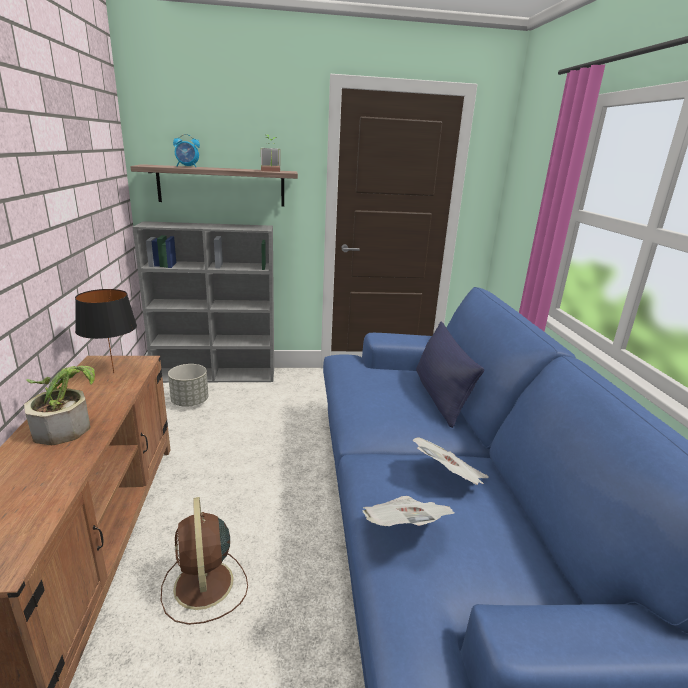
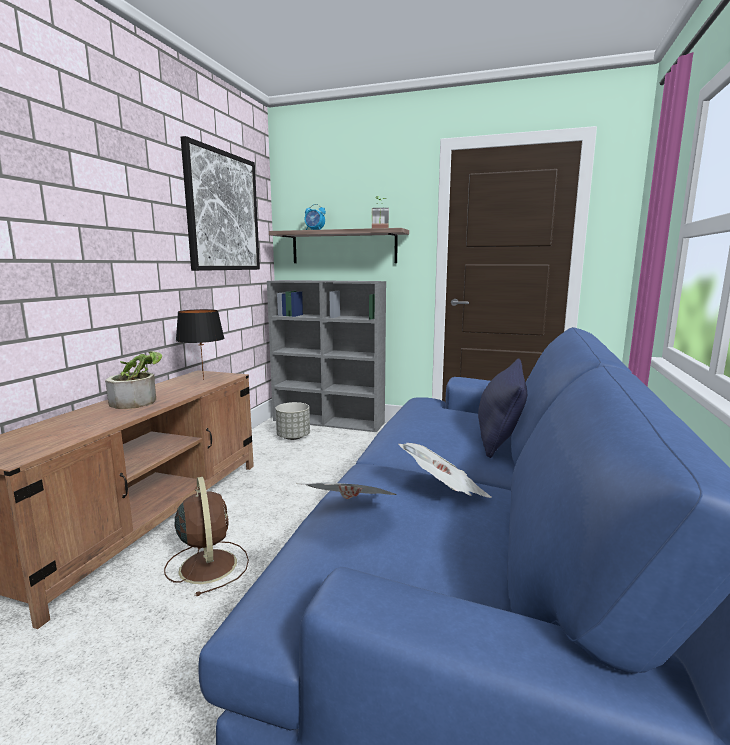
camera: 25 degrees right, 10 degrees down
(84, 150) = (223, 212): none -> picture
(204, 586) = (208, 564): brown fan -> brown fan turned 150 degrees clockwise

